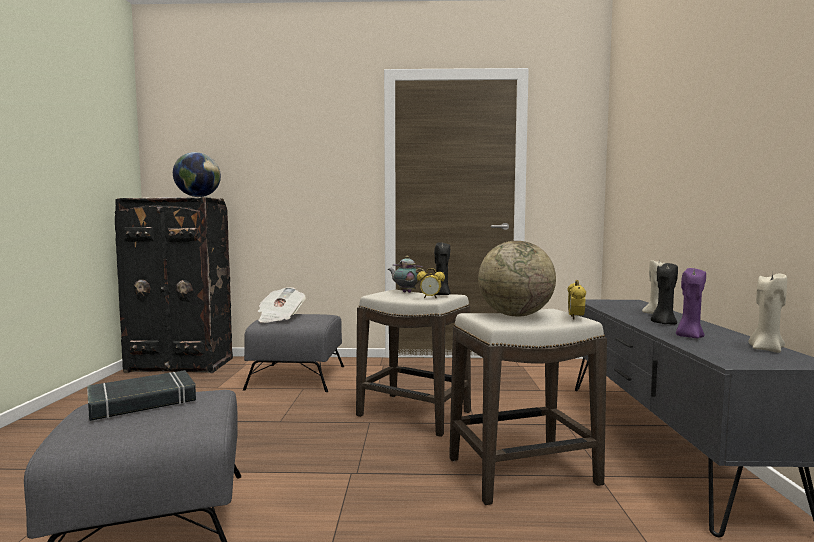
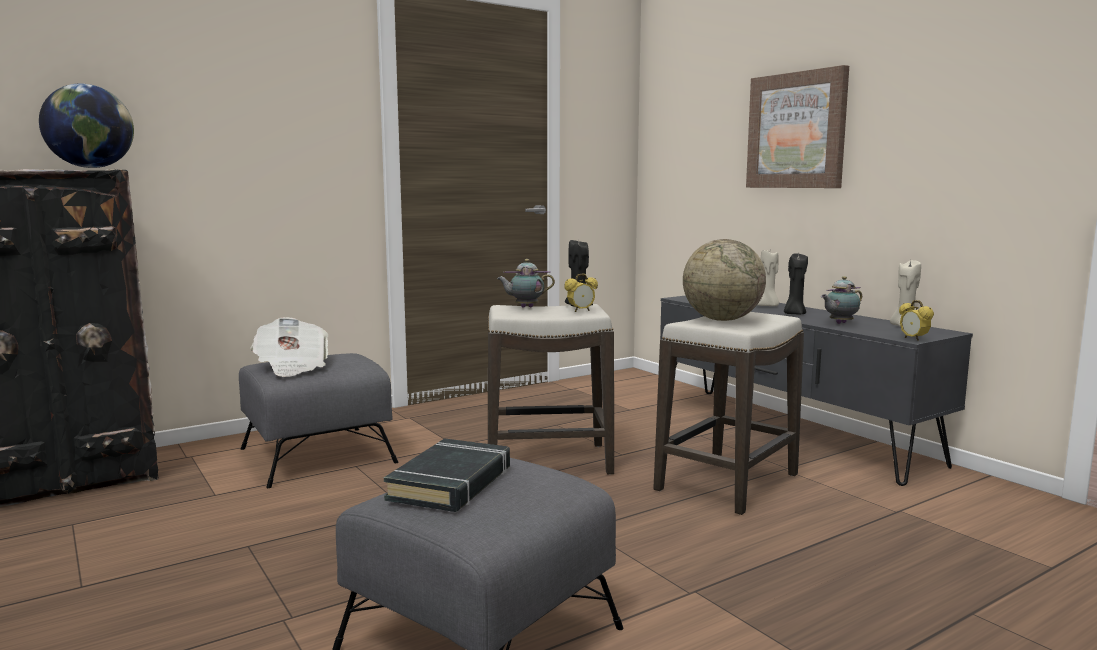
camera: 35 degrees left, 5 degrees up
(575, 318) = (775, 316): alarm clock -> alarm clock (913, 339)
(689, 337) = (839, 323): purple candle -> teapot
(698, 145) = (796, 131): none -> picture

